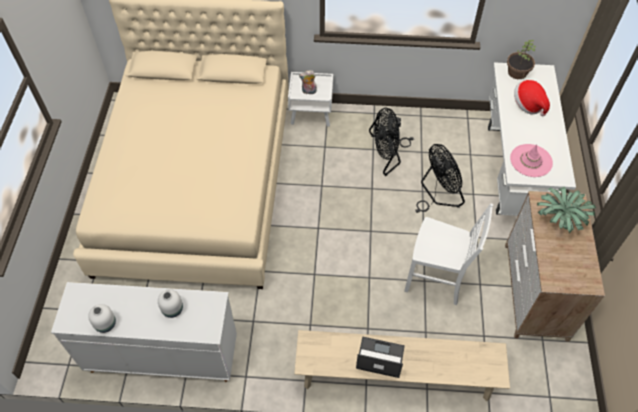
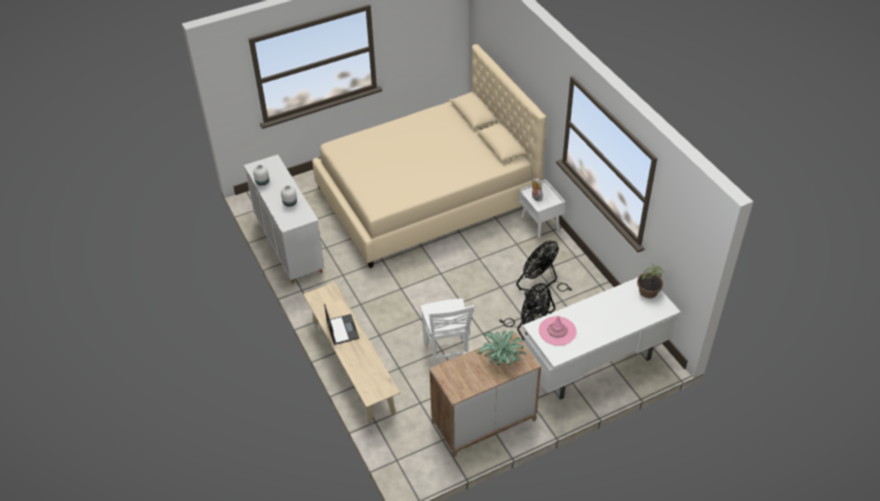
camera: 60 degrees right, 10 degrees down
(528, 105) = (617, 310): hat -> none

